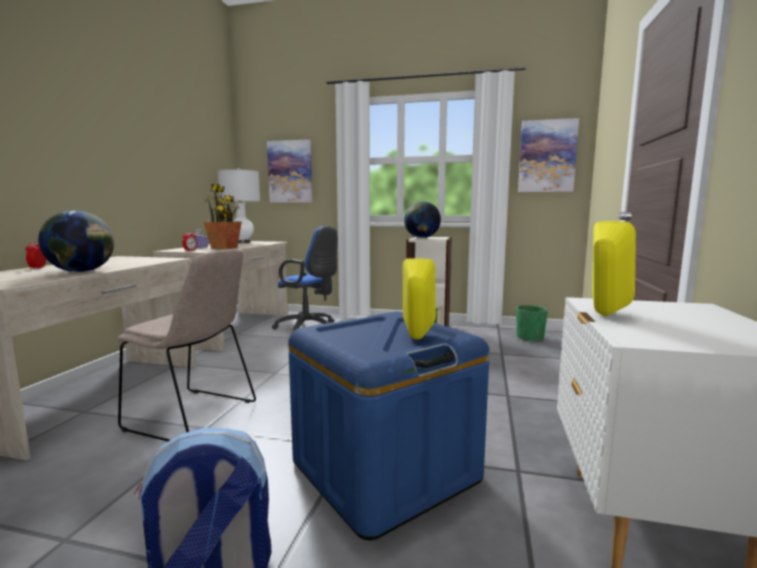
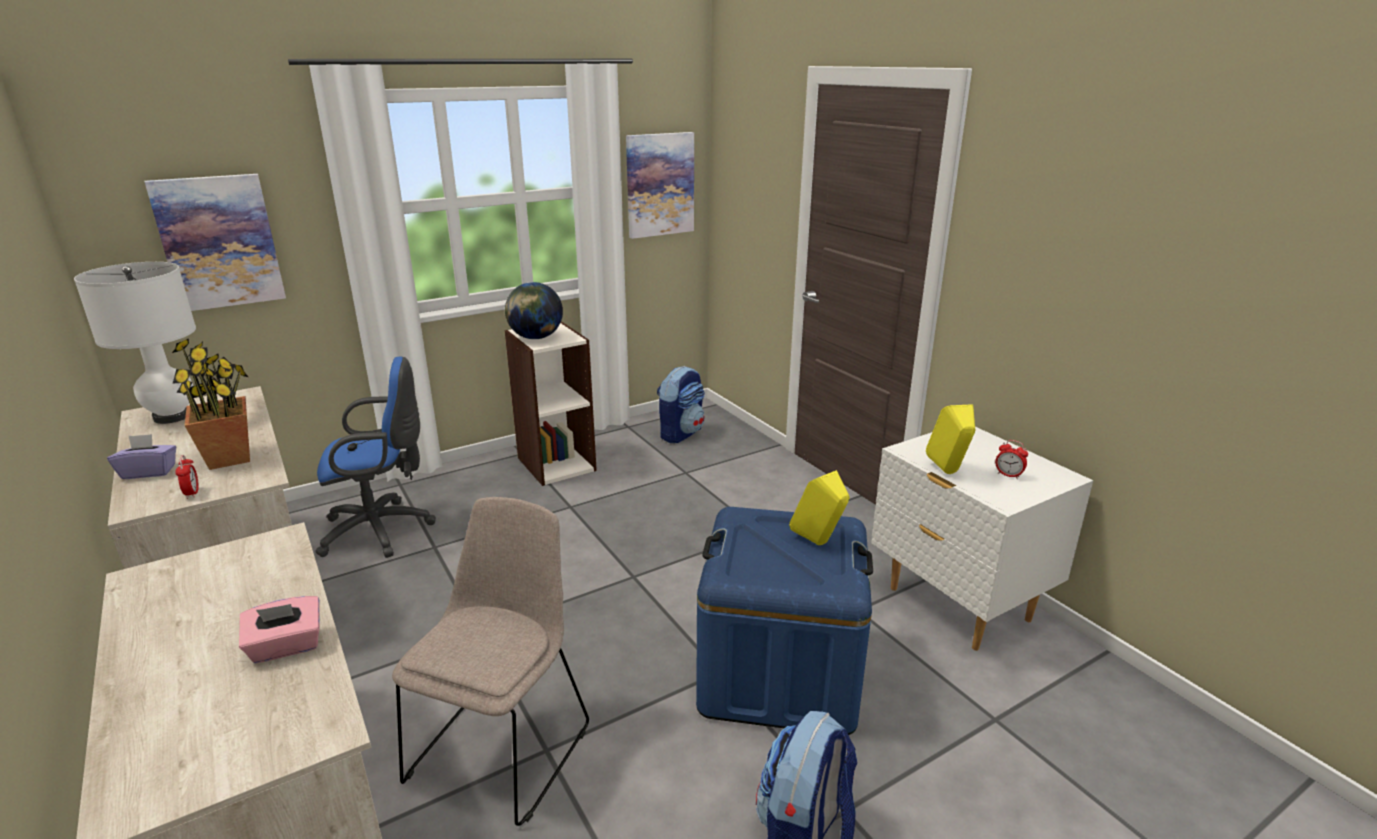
camera: 45 degrees left, 15 degrees up
(37, 268) = (140, 684): alarm clock -> alarm clock (1008, 475)
(82, 271) = (286, 647): globe -> pink tissue box
(194, 416) = (502, 747): beige chair -> beige chair turned 45 degrees counterclockwise
(530, 338) = (681, 433): green planter -> backpack

